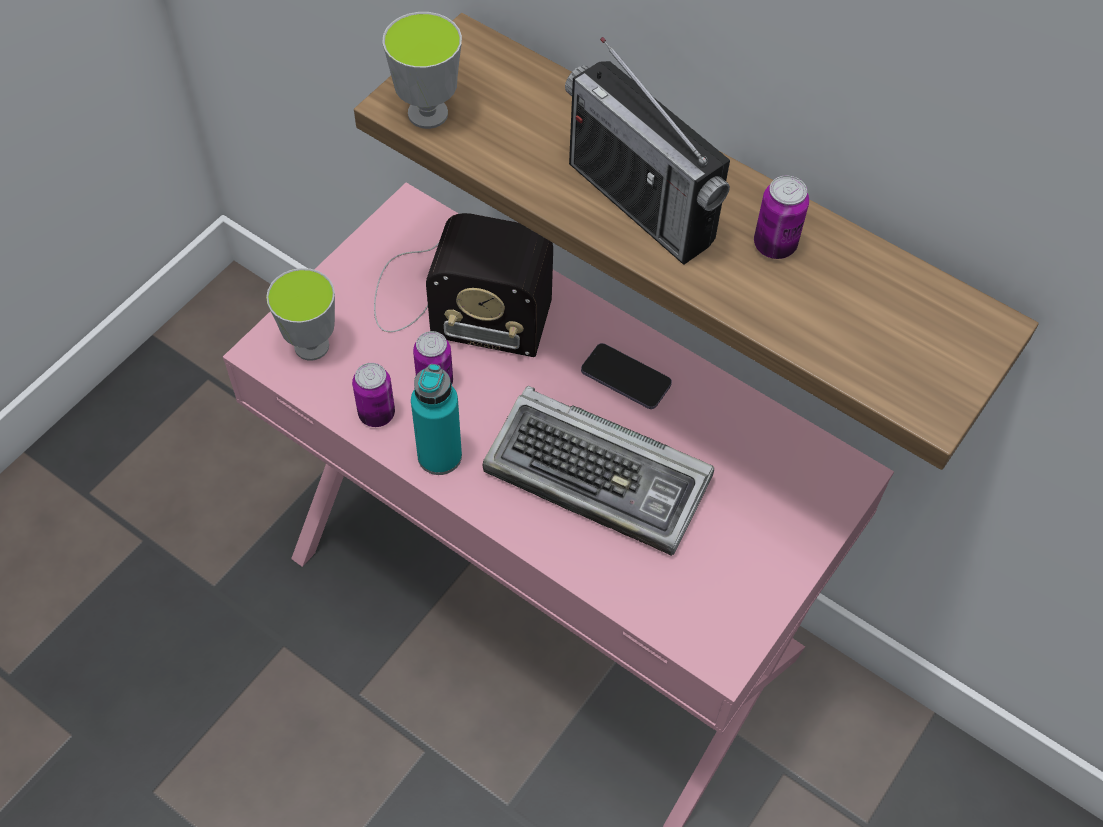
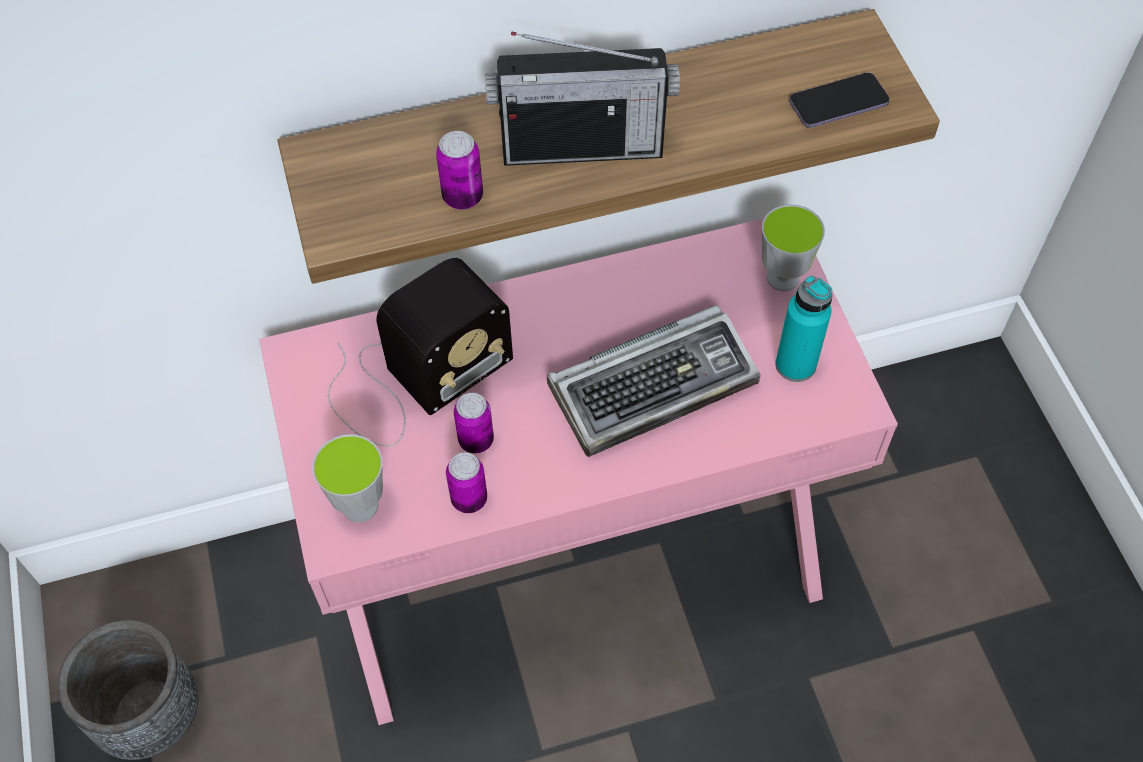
camera: 50 degrees left, 0 degrees up
(188, 402) = (150, 715): none -> grey planter
(428, 114) = (364, 222): cup -> cup (782, 278)
(439, 456) = (546, 479): turquoise bottle -> turquoise bottle (795, 365)
(625, 378) = (583, 313): phone -> phone (838, 103)
(774, 245) = (690, 97): can -> can (462, 197)

